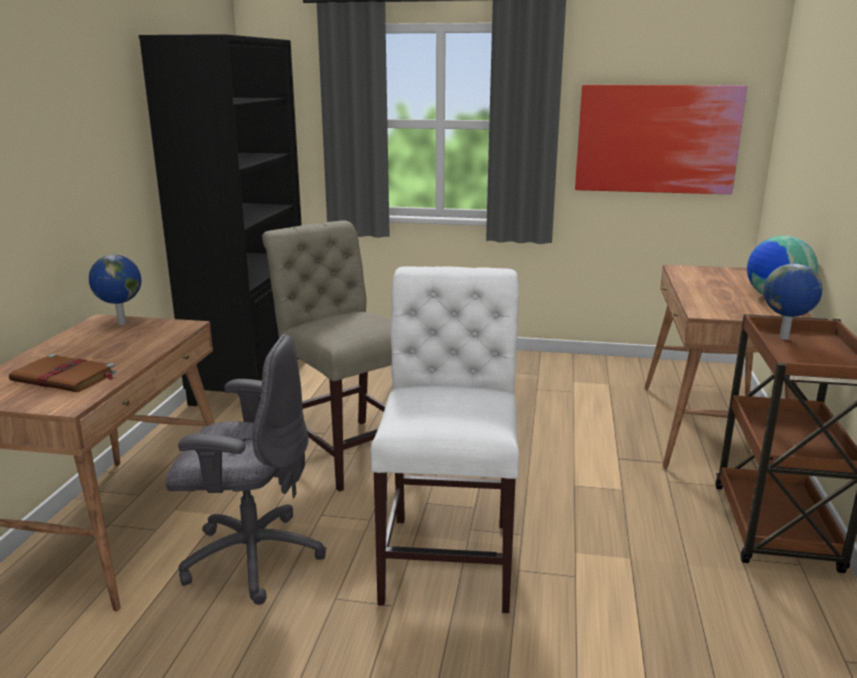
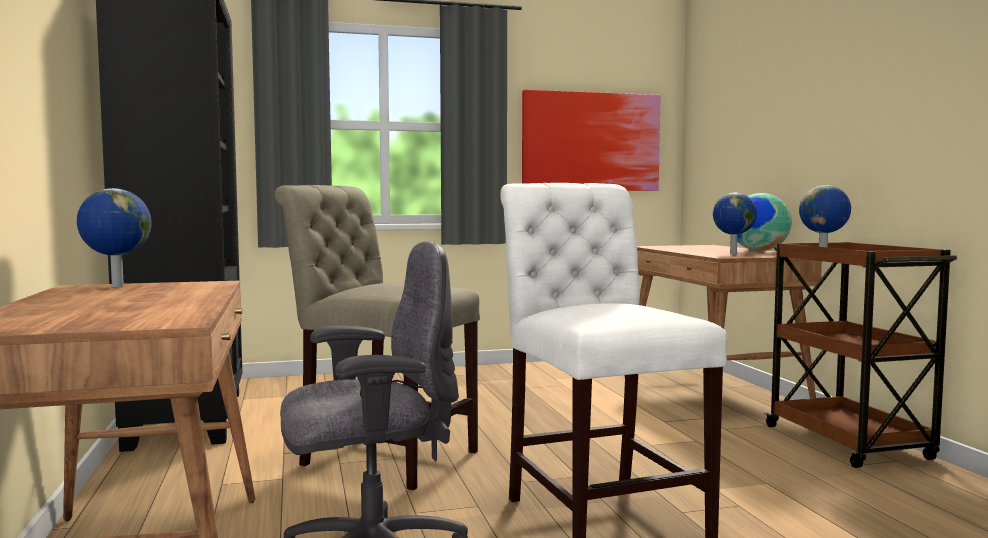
camera: 25 degrees left, 15 degrees down
(65, 377) = (123, 311): brown book -> none
(726, 305) = (732, 254): none -> globe

